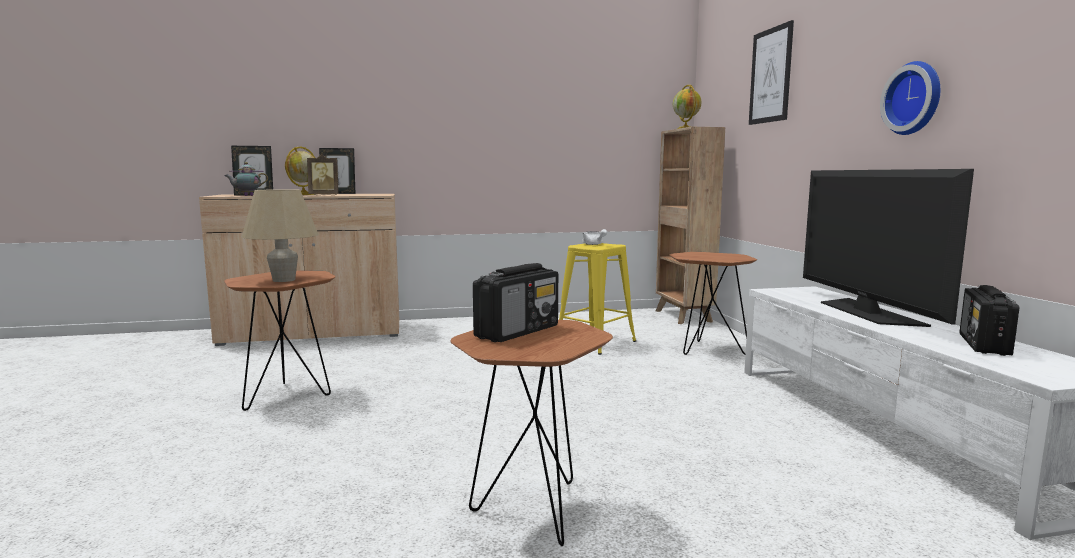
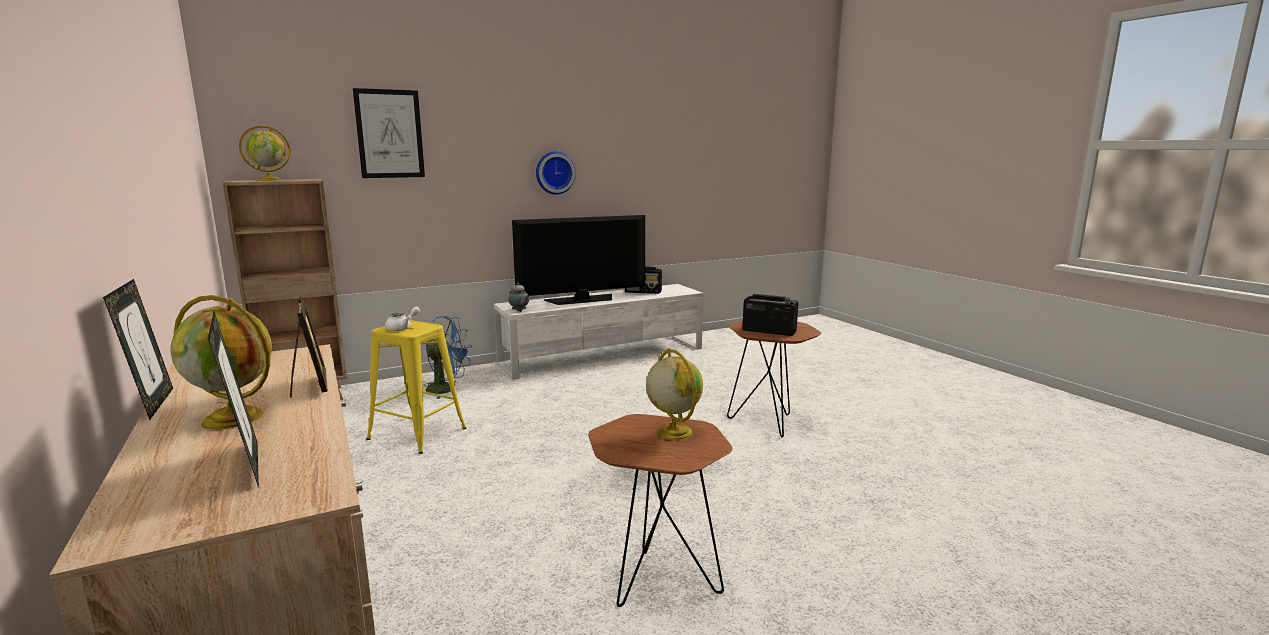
camera: 105 degrees left, 5 degrees up
(247, 196) = (317, 454): teapot -> teapot (519, 311)
(284, 280) = (673, 432): beige table lamp -> globe
(707, 350) = (447, 389): brown side table -> blue fan

